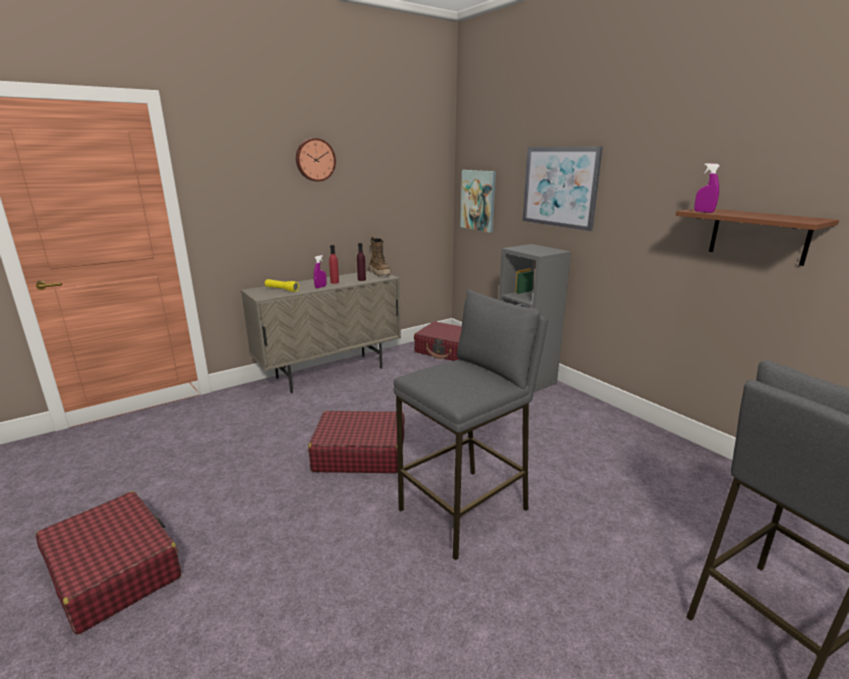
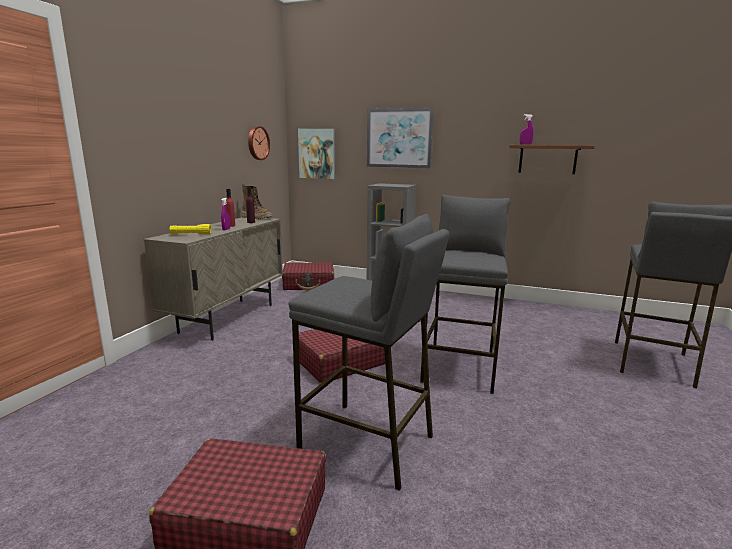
camera: 35 degrees left, 5 degrees down
(265, 552) = (367, 443): none -> grey stool
(315, 160) = (197, 107): wall clock -> wall clock (257, 143)

